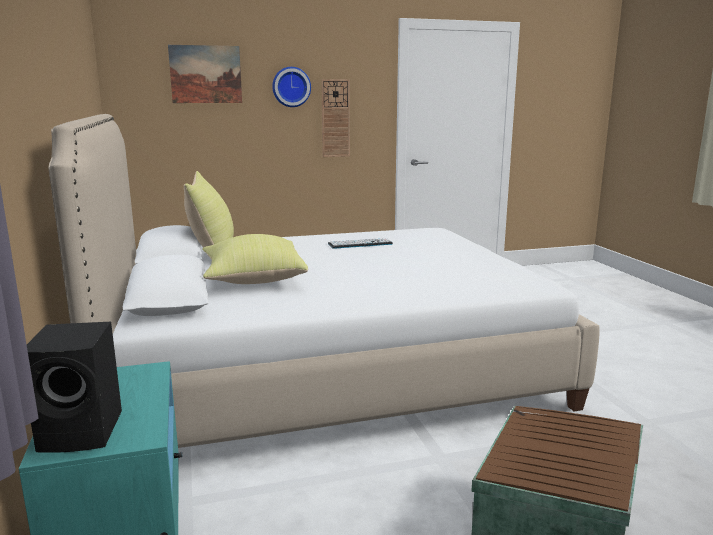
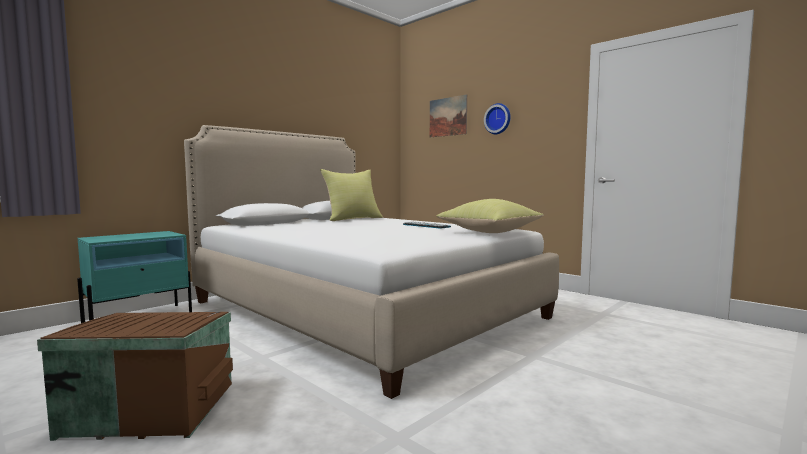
camera: 60 degrees right, 10 degrees down
(84, 431) = (106, 237): black speaker -> none
(253, 279) = (310, 225): yellow pillow -> yellow pillow (490, 232)
(335, 118) = (530, 141): wall clock -> none

